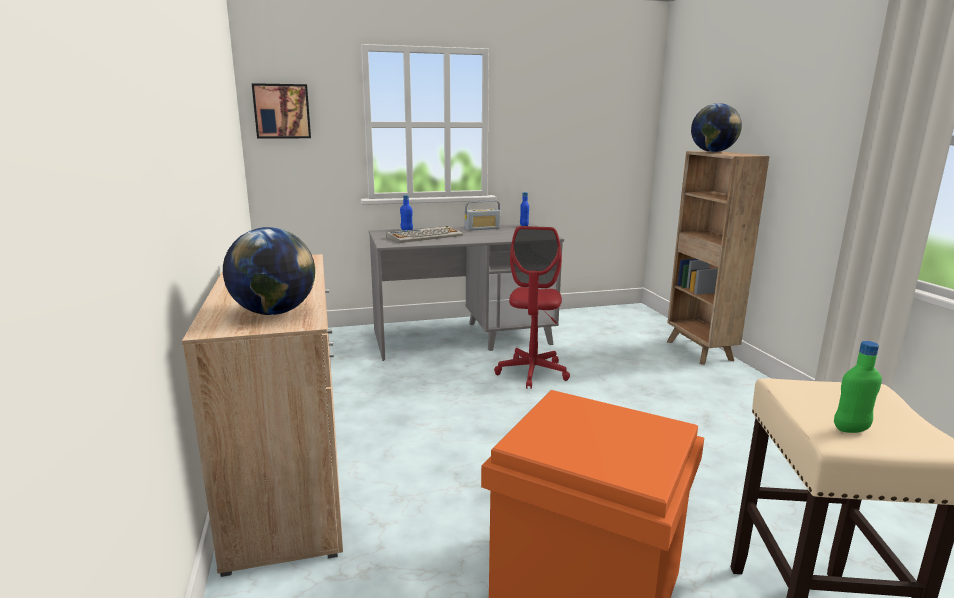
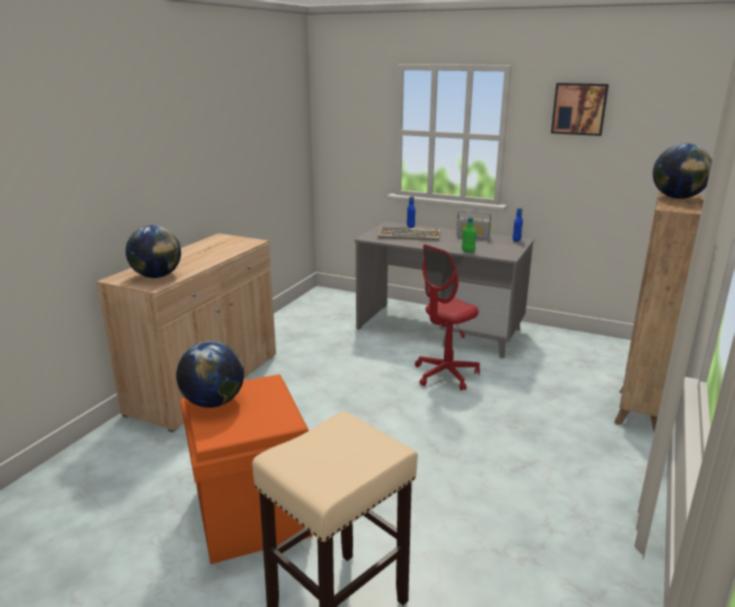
camera: 40 degrees right, 5 degrees up
(282, 111) = (338, 118): picture -> picture (579, 109)
(556, 444) = (213, 402): none -> globe
(851, 429) = (299, 457): green bottle -> green bottle (468, 251)

